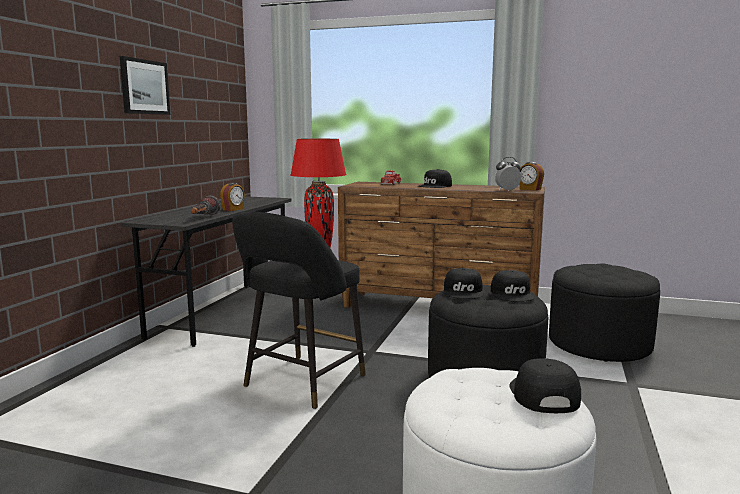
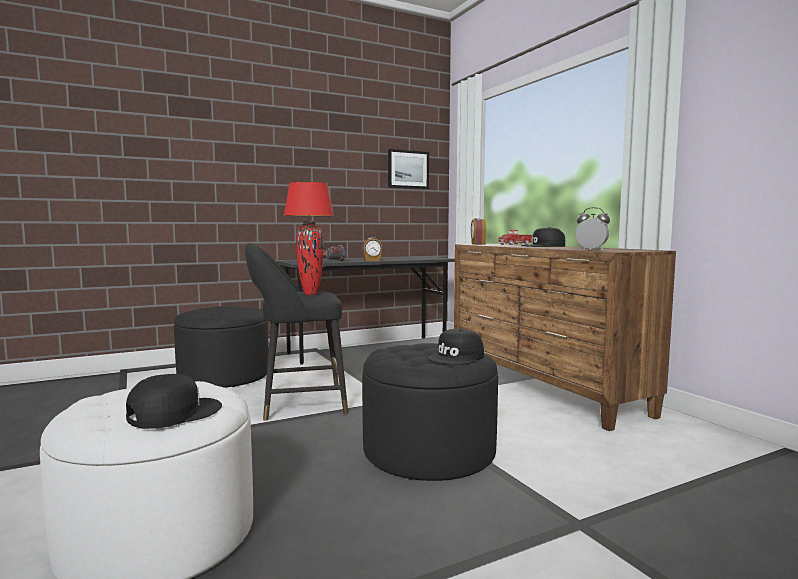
camera: 45 degrees right, 5 degrees down
(144, 87) = (317, 161): picture -> picture (408, 169)
(464, 292) = (421, 346): black cap -> none
(530, 189) = (631, 250): alarm clock -> alarm clock (477, 244)
(599, 344) = (654, 474): black ottoman -> black ottoman (224, 376)

